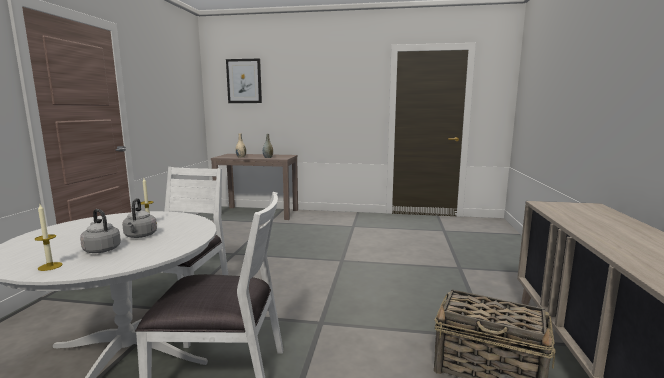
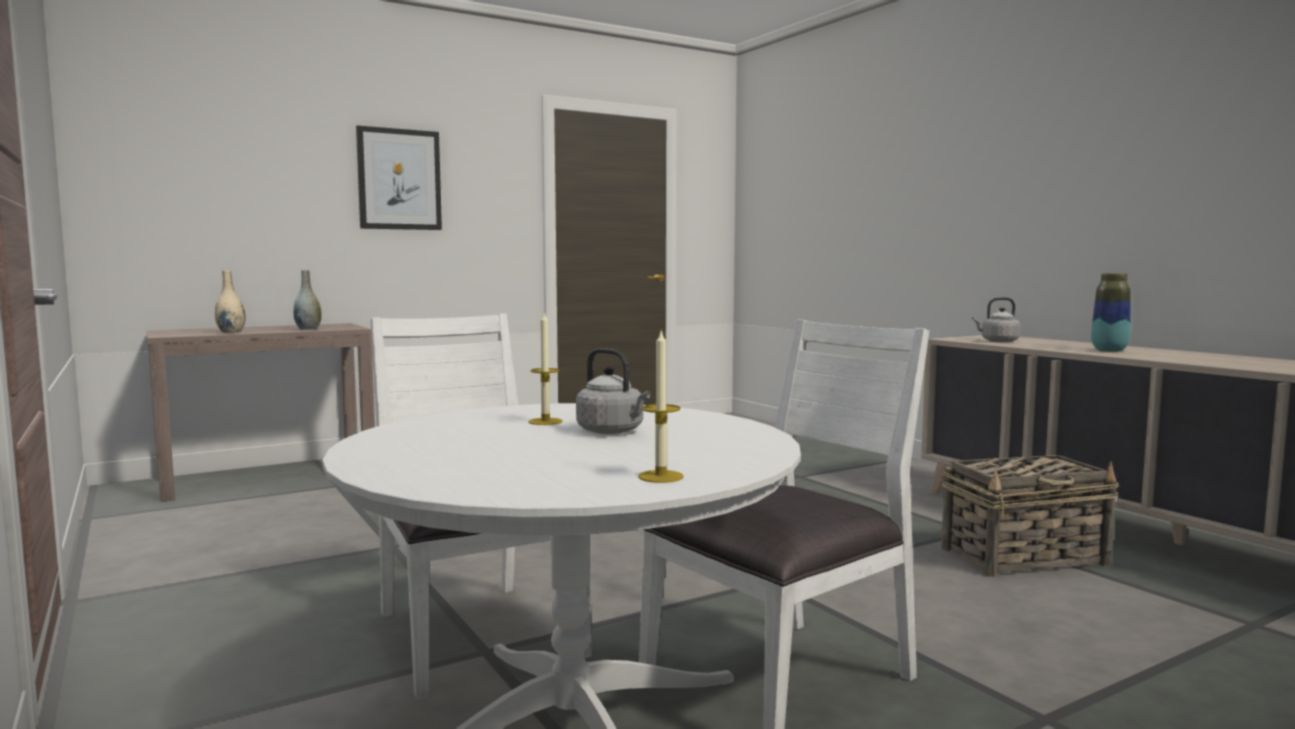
camera: 40 degrees left, 5 degrees down
(101, 249) = (635, 451): grey kettle -> grey kettle (998, 341)
(244, 81) = (198, 139): picture -> picture (399, 179)
(621, 239) = (1109, 350): none -> vase

